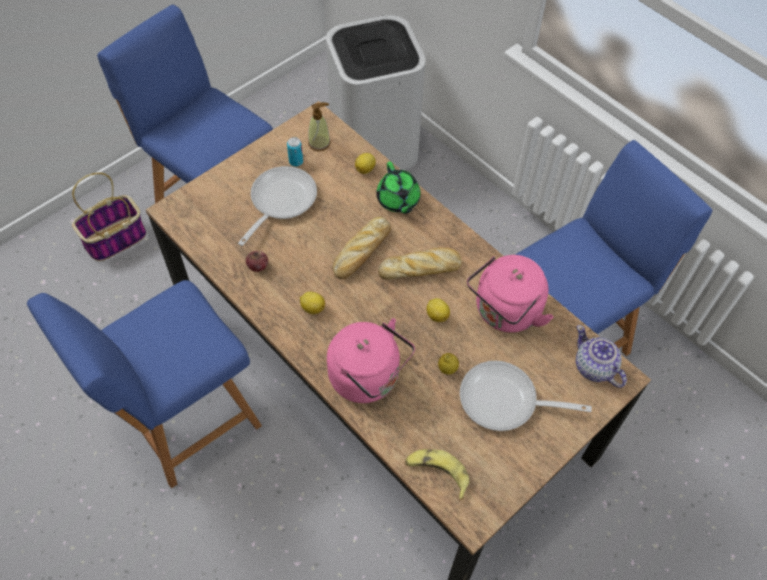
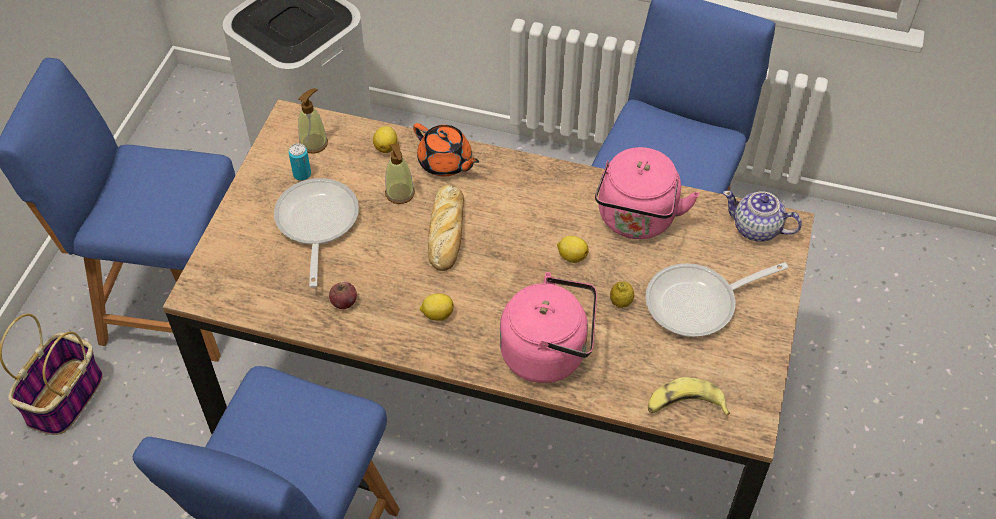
camera: 30 degrees left, 5 degrees down
(350, 207) = (400, 193): none -> soap dispenser
(398, 200) = (445, 162): green teapot -> orange teapot
(421, 268) = (521, 218): bread -> none

